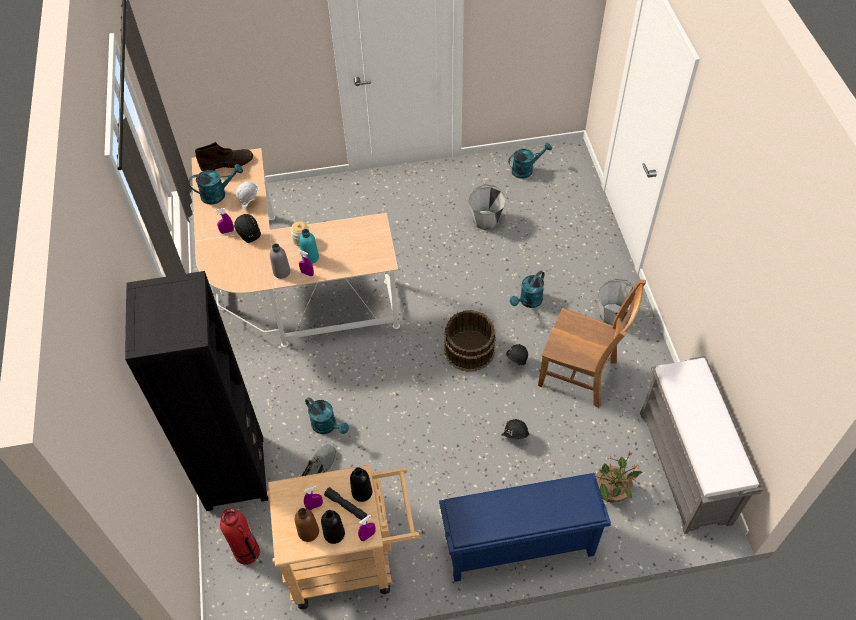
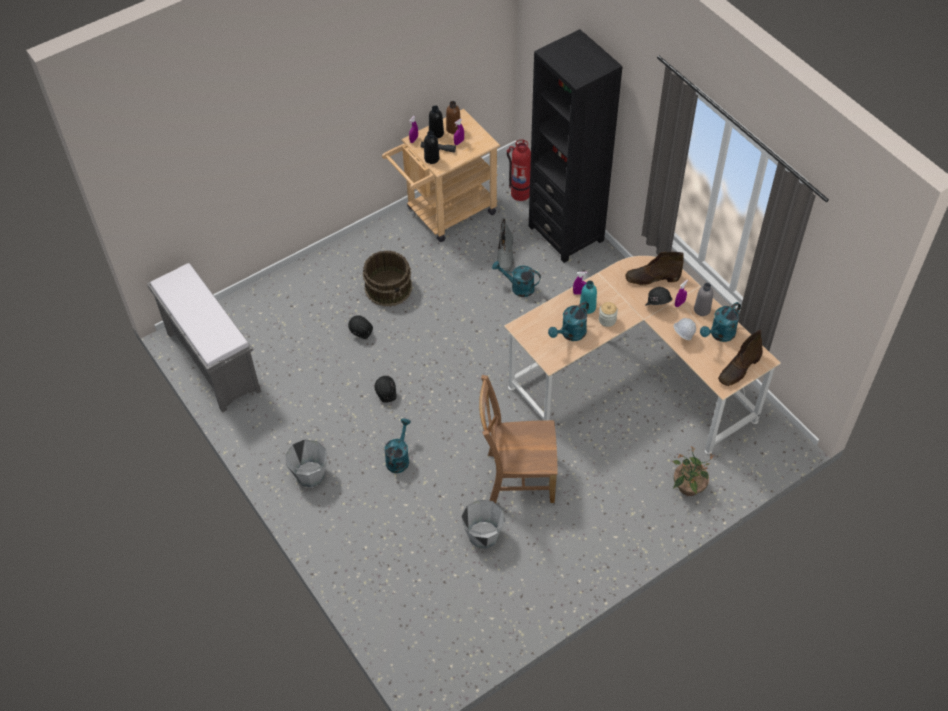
camera: 155 degrees right, 0 degrees up
(231, 263) = (652, 278): none -> brown boot
(281, 272) = (602, 286): grey bottle -> grey bottle (702, 310)
(468, 349) = (434, 391): brown bucket -> brown bucket (389, 287)
(517, 546) = (329, 262): blue shoe rack -> none
(526, 169) = (470, 626): turquoise watering can -> turquoise watering can (570, 334)
(581, 375) = (323, 405): brown chair -> brown chair (517, 477)
(611, 492) = (269, 322): potted plant -> potted plant (688, 487)

